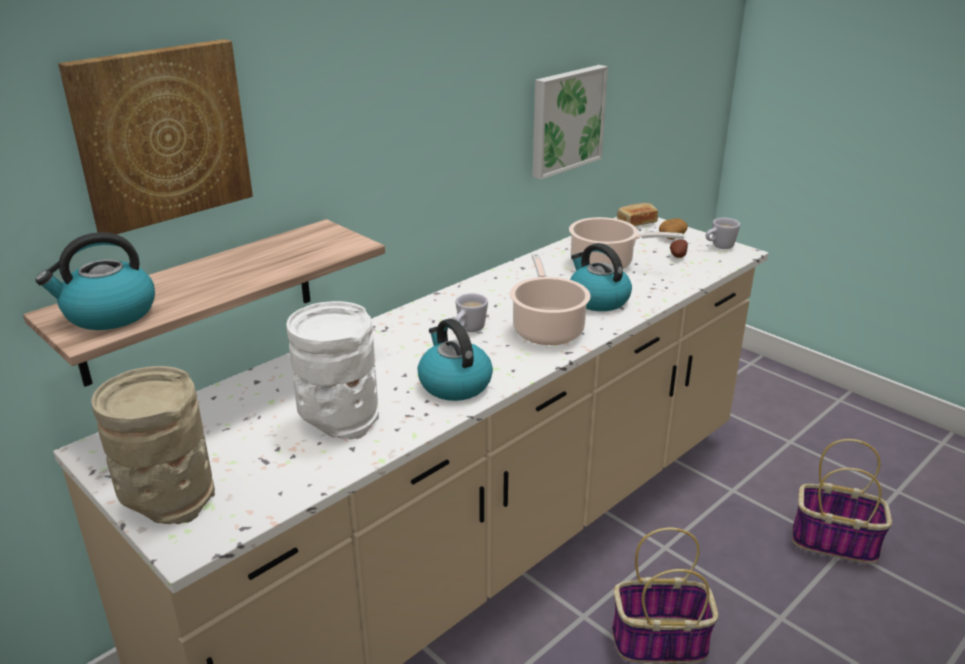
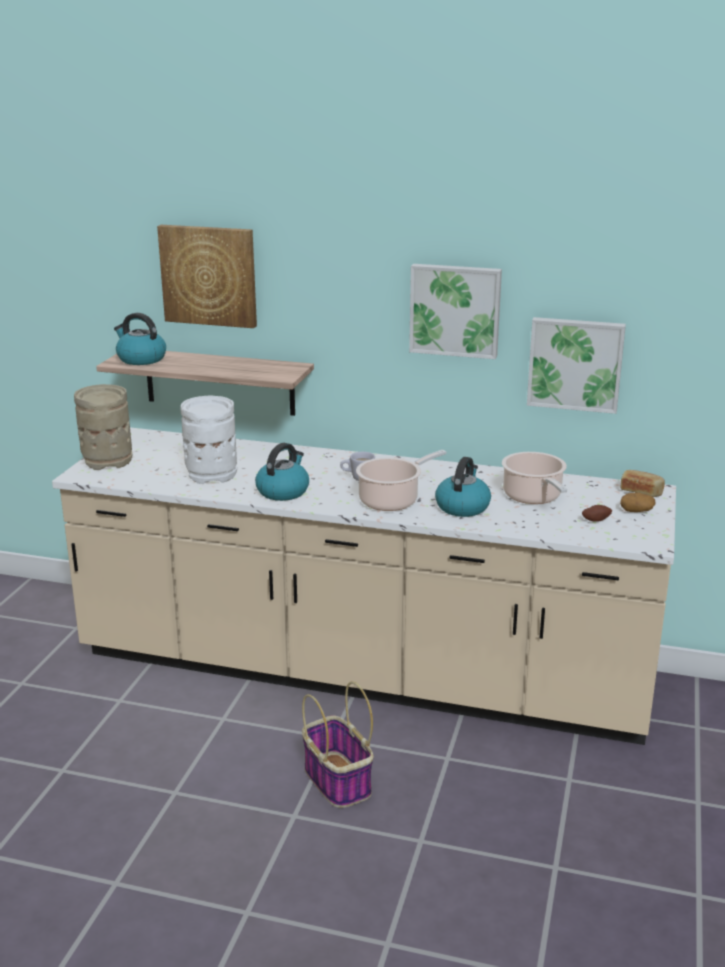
camera: 60 degrees right, 5 degrees down
(470, 93) = (455, 310): none -> picture
(719, 247) = (647, 533): white mug -> none
(835, 541) = (560, 859): basket -> none

